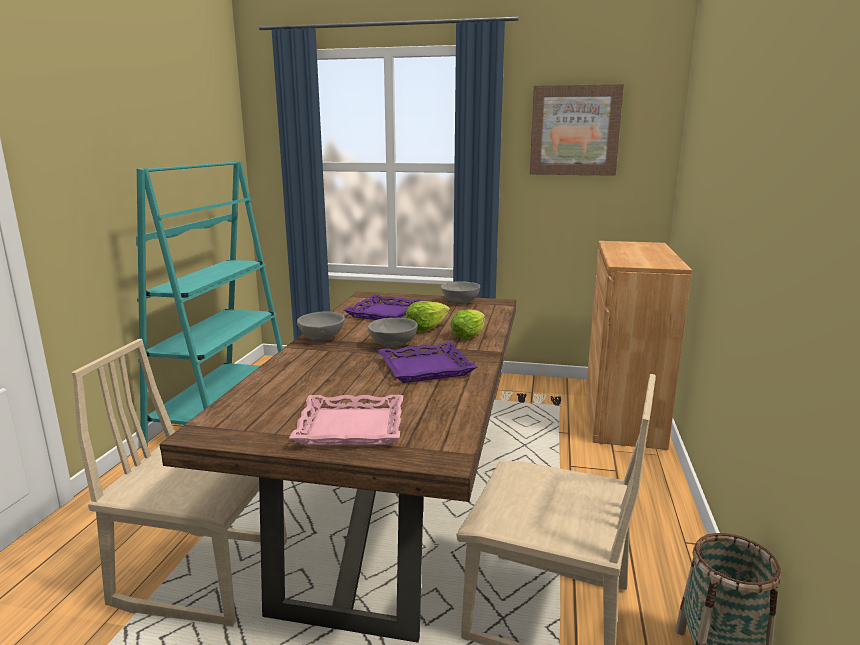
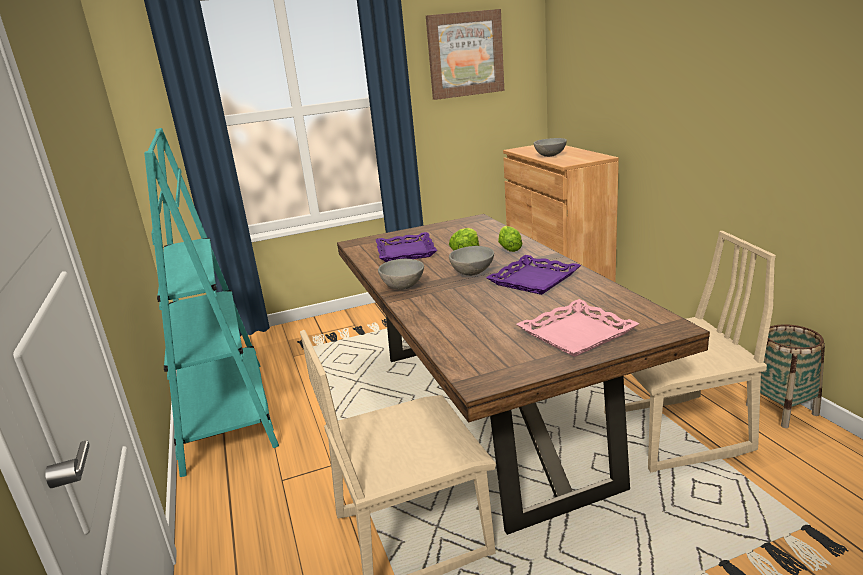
camera: 30 degrees left, 5 degrees up
(460, 303) = (448, 227): grey bowl -> grey bowl (550, 156)

